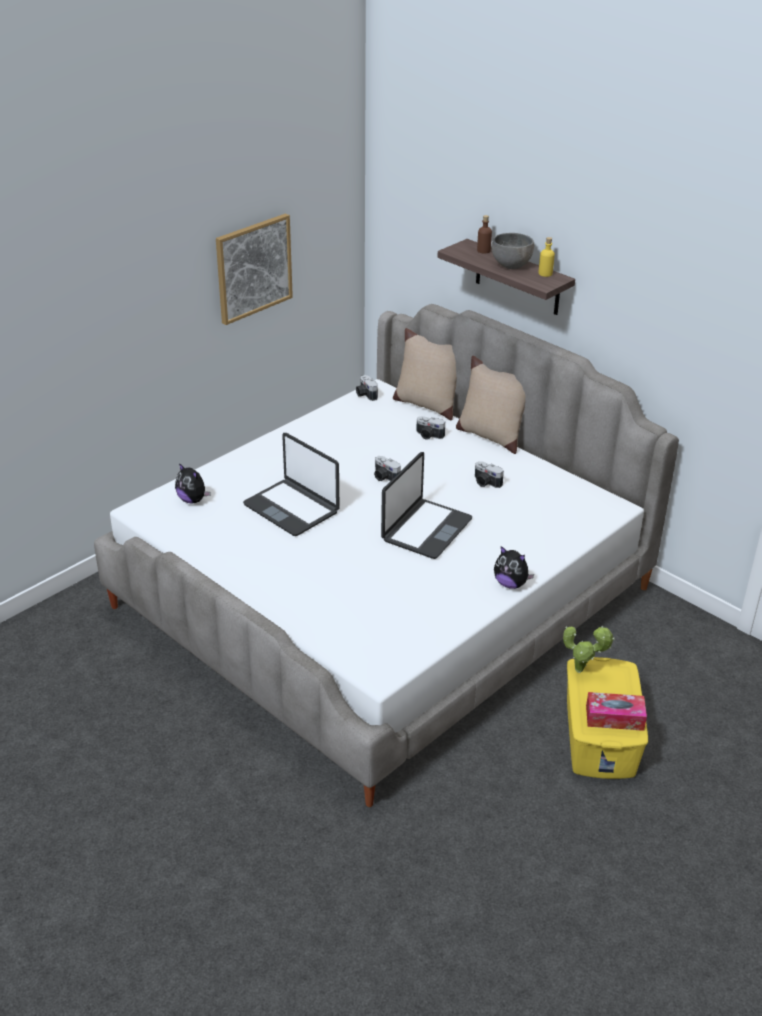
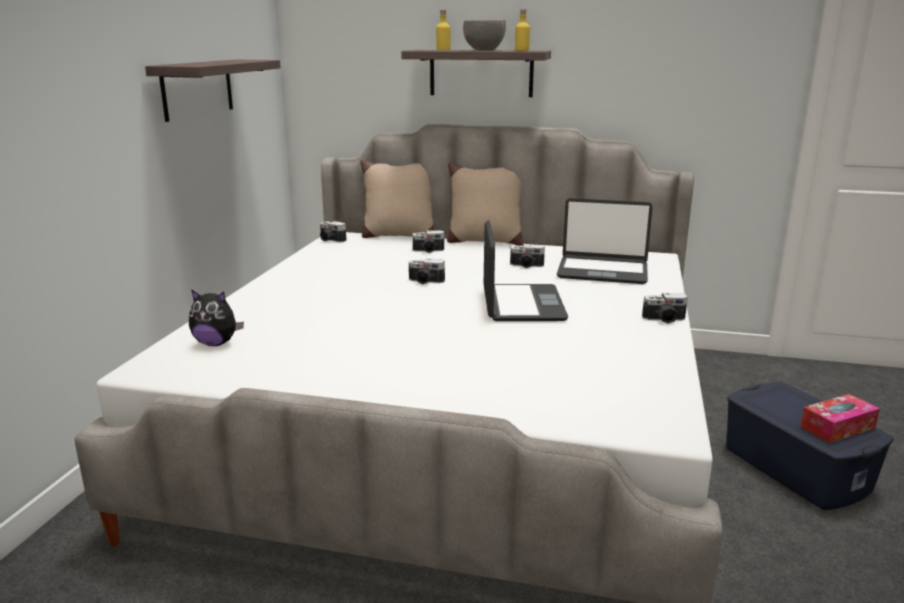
camera: 30 degrees left, 15 degrees down
(253, 268) = (197, 89): picture -> shelf
(292, 508) = (354, 322): laptop -> laptop (602, 271)
(483, 250) = (443, 49): brown bottle -> yellow bottle
(511, 584) = (664, 320): plush toy -> camera
(582, 670) = (752, 401): potted plant -> none
(600, 736) = (796, 468): yellow storage box -> blue storage box

